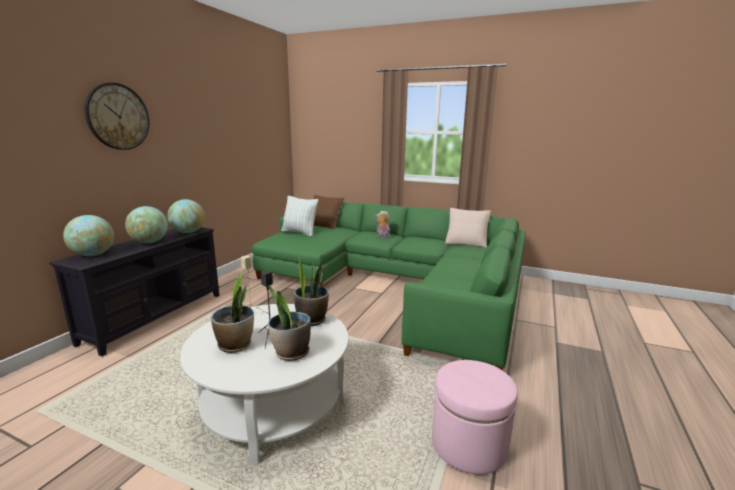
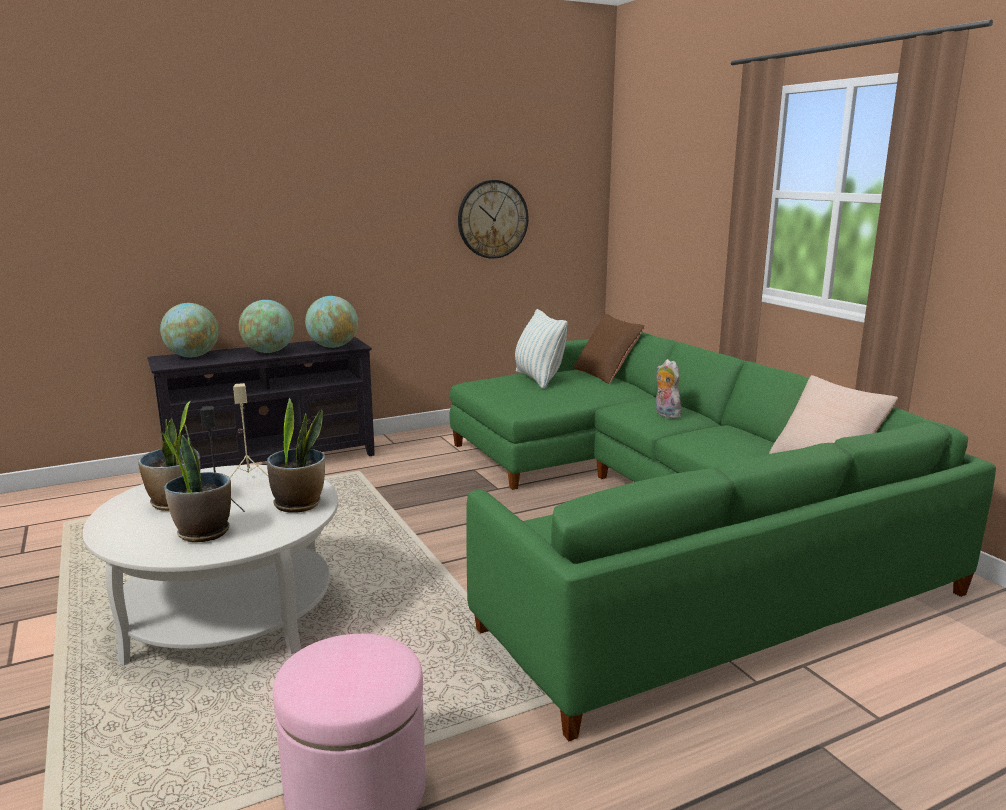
camera: 40 degrees right, 0 degrees up
(118, 117) = (259, 172): wall clock -> wall clock (492, 219)

